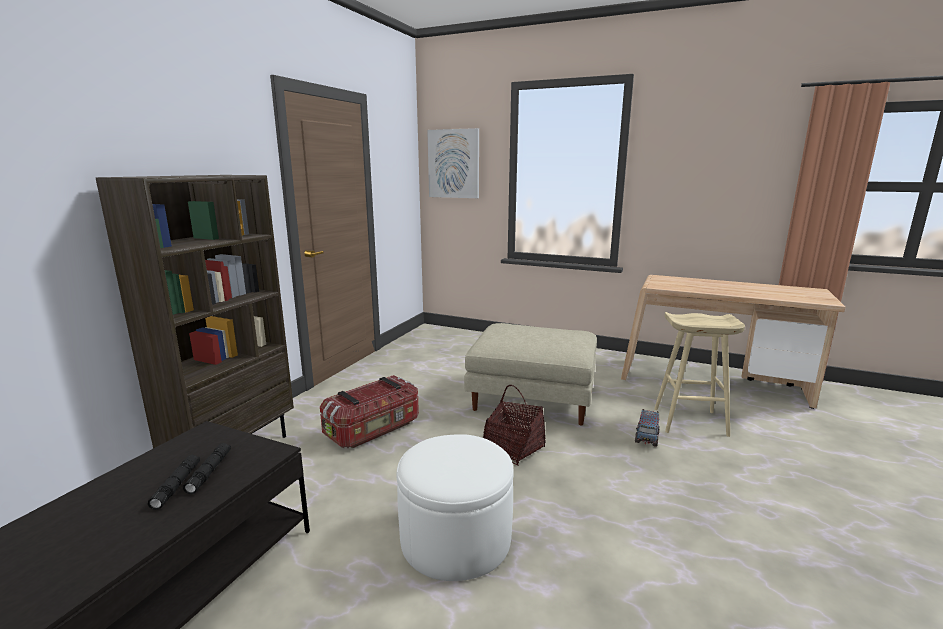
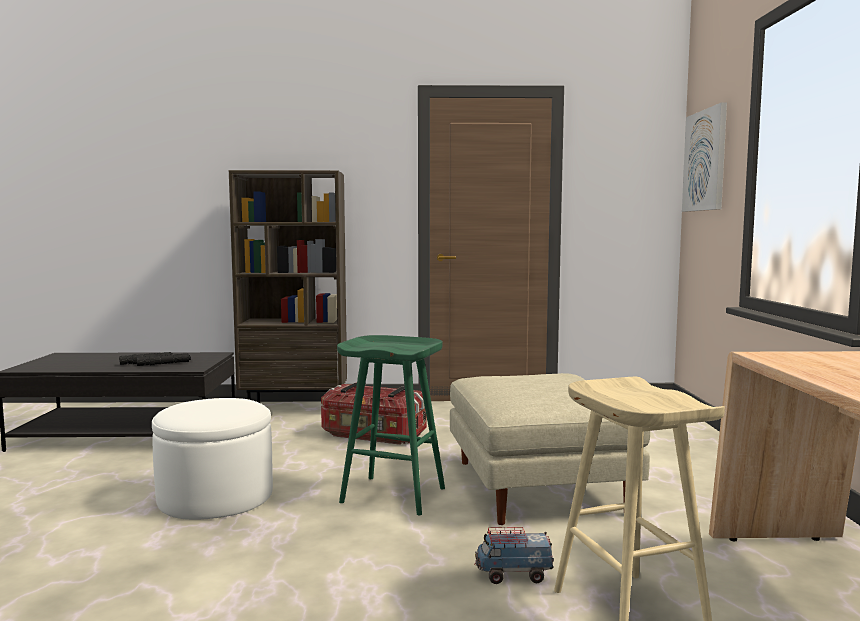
camera: 65 degrees right, 10 degrees down
(514, 448) = (395, 495): basket -> green stool

